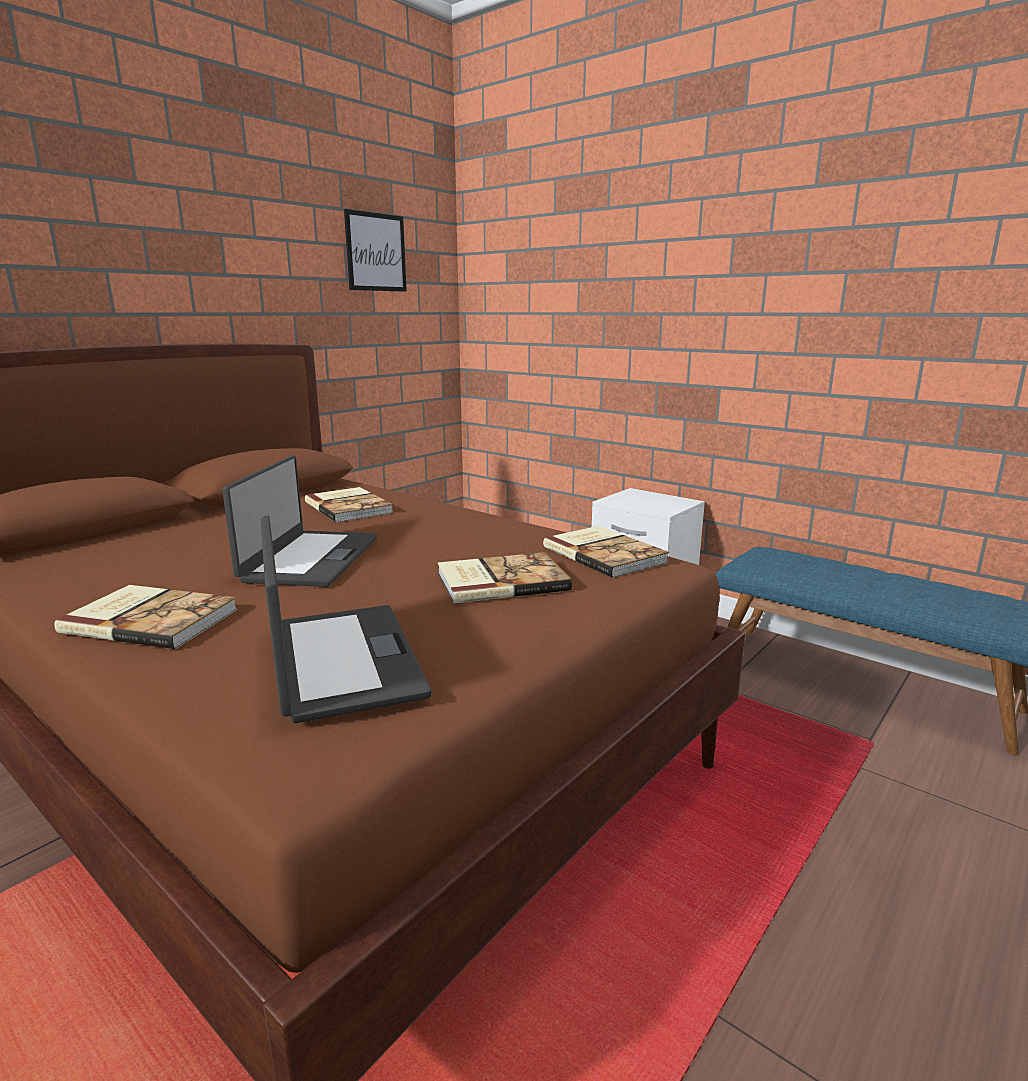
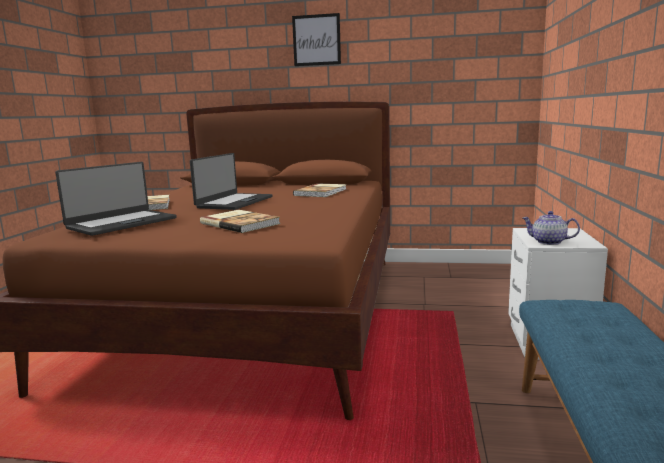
camera: 60 degrees right, 5 degrees down
(310, 558) = (234, 202): laptop -> laptop turned 45 degrees counterclockwise
(376, 252) = (457, 39): picture -> picture (316, 40)
(605, 554) = (316, 229): book -> none
(663, 507) = (548, 242): none -> teapot

